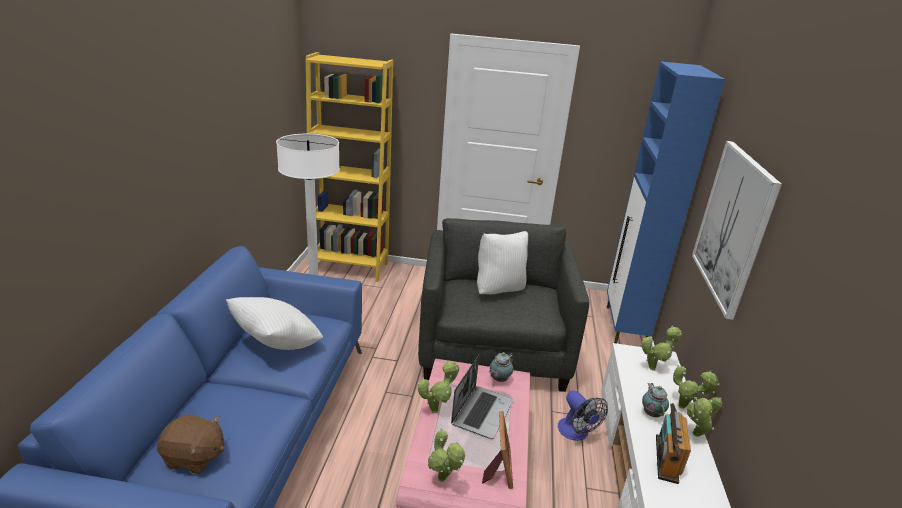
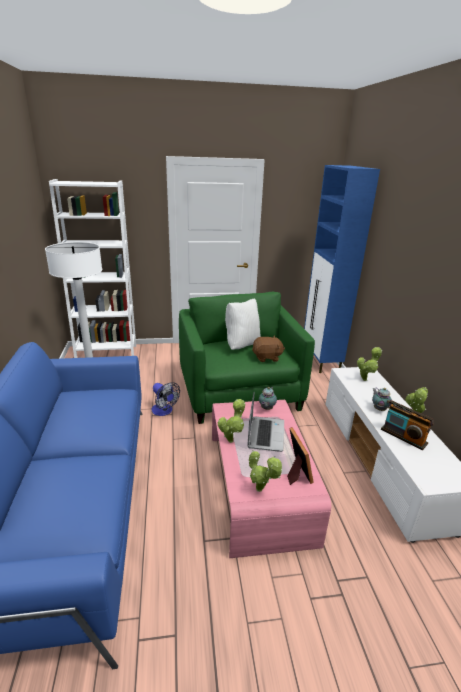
camera: 15 degrees left, 0 degrees up
(194, 457) = (50, 525): brown plush toy -> brown plush toy (267, 357)
(277, 345) = (85, 417): white pillow -> none
(349, 267) = (107, 353): yellow bookcase -> white bookcase
(493, 349) = (239, 392): grey armchair -> green armchair
(576, 433) = (321, 437): fan -> fan (164, 411)
(666, 459) = (403, 436): radio -> radio turned 45 degrees counterclockwise
(684, 407) = (397, 400): potted plant -> none
(733, 226) = (410, 267): picture -> none

